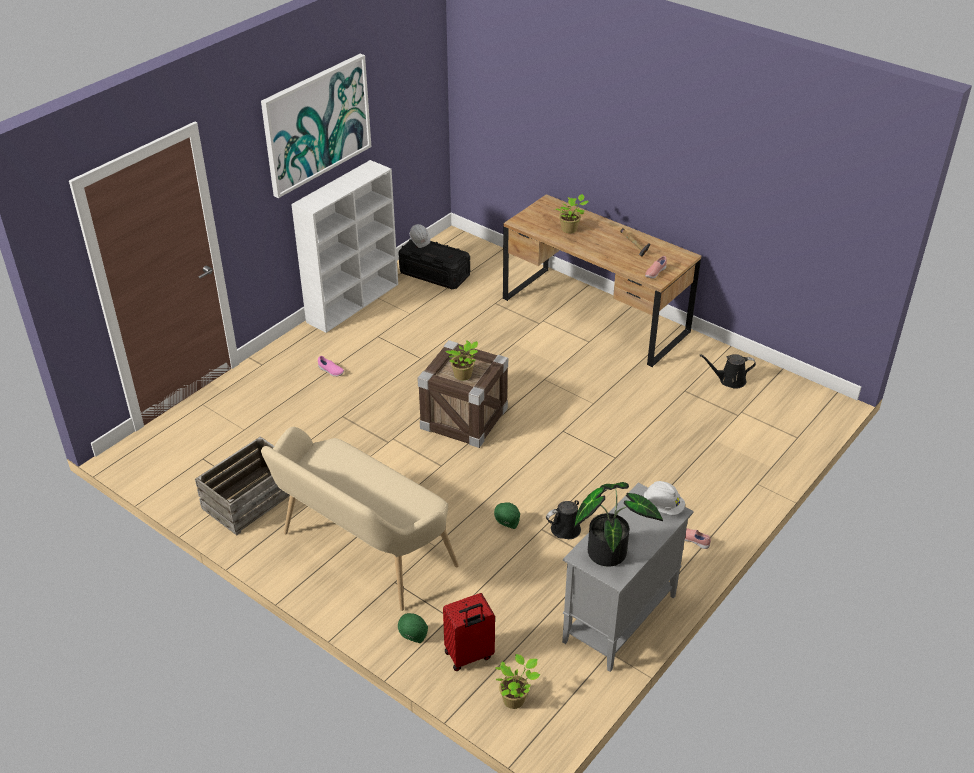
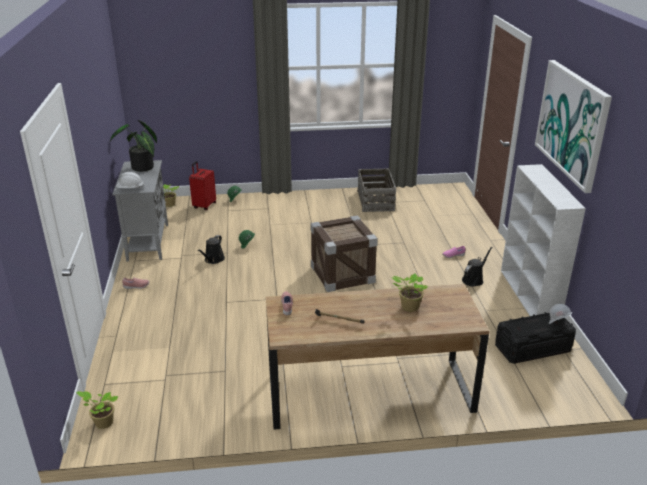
camera: 135 degrees right, 10 degrees down
(361, 553) = (297, 209): beige bench -> none
(464, 376) = (338, 231): potted plant -> potted plant (102, 423)
(729, 380) = (196, 401): black watering can -> black watering can (474, 279)

